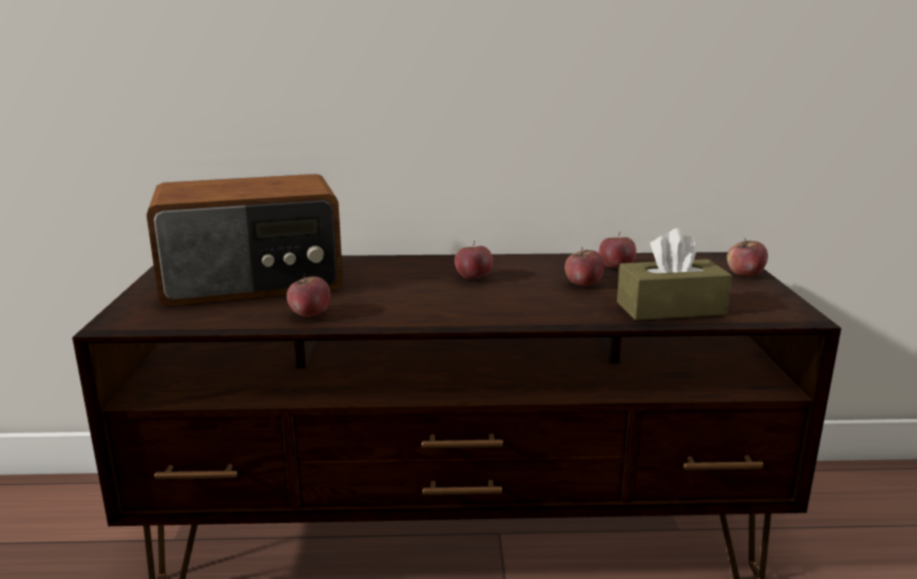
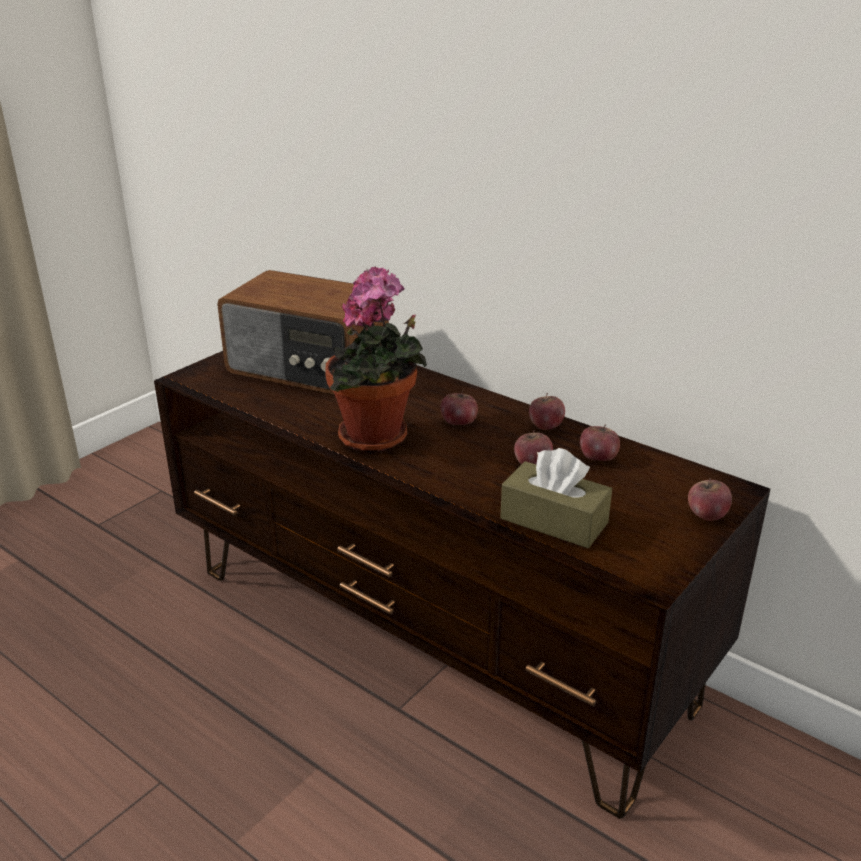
camera: 40 degrees right, 10 degrees up
(310, 314) = (295, 414): apple -> apple (545, 426)
(427, 306) = (378, 439): none -> potted plant

